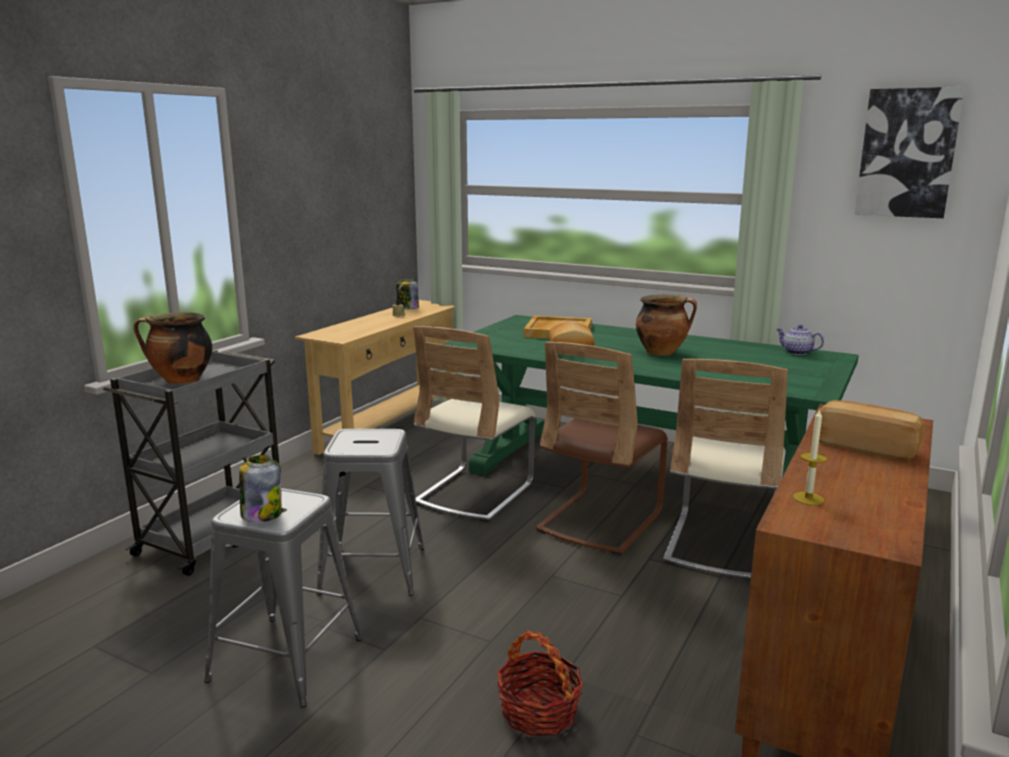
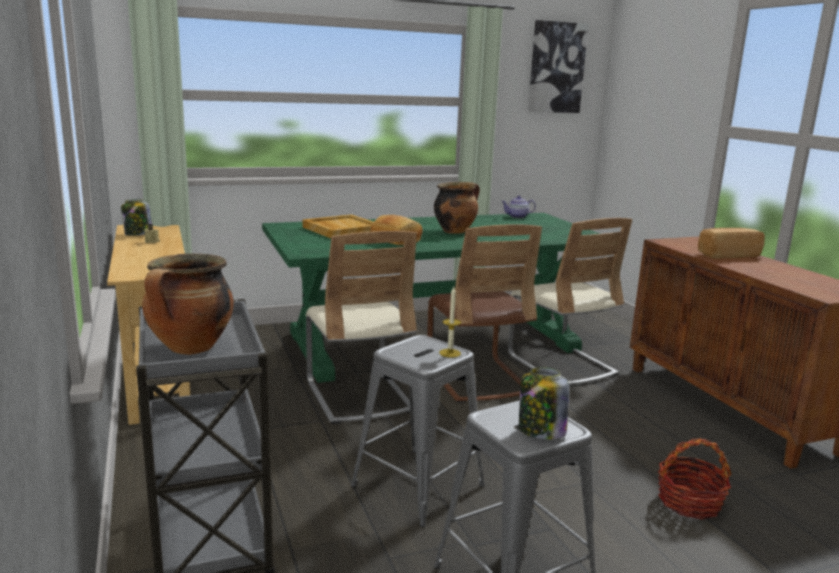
camera: 50 degrees left, 0 degrees up
(808, 498) = (793, 284): candle -> candle (450, 353)

